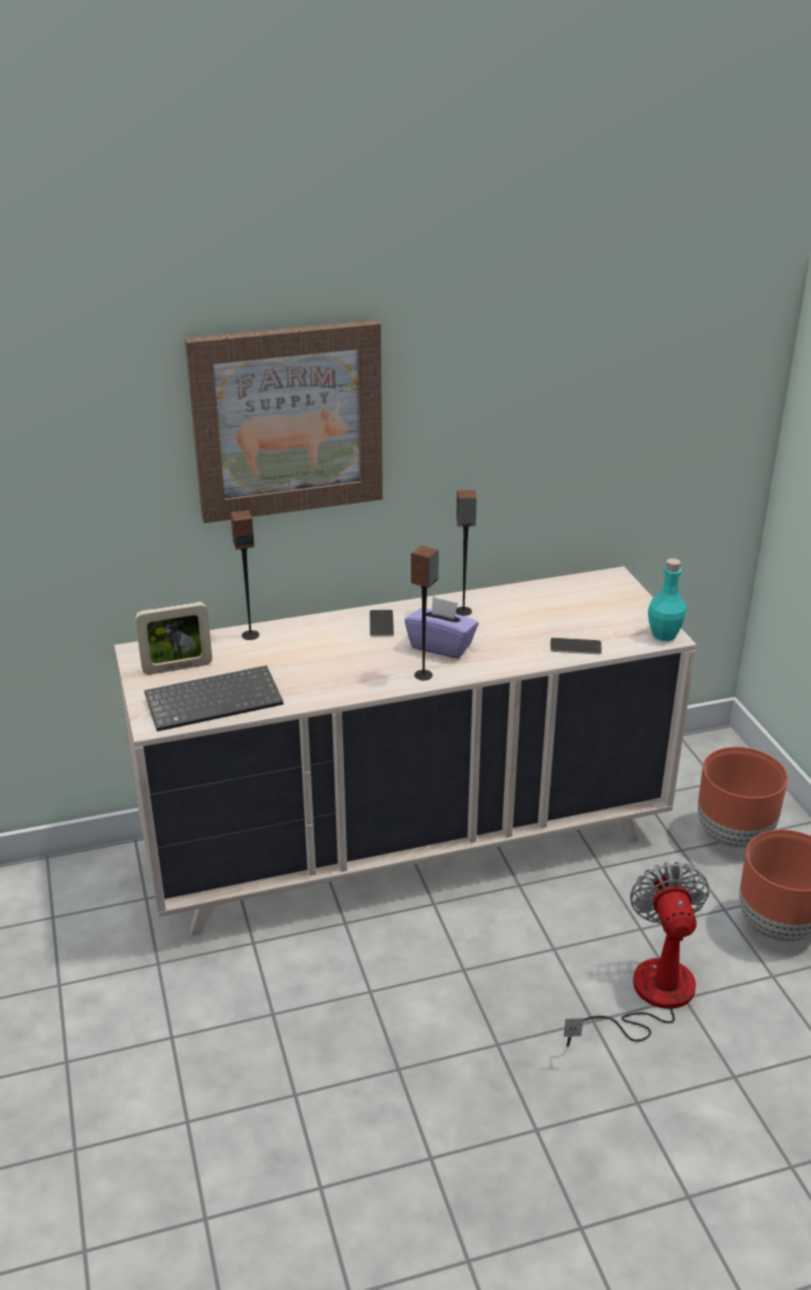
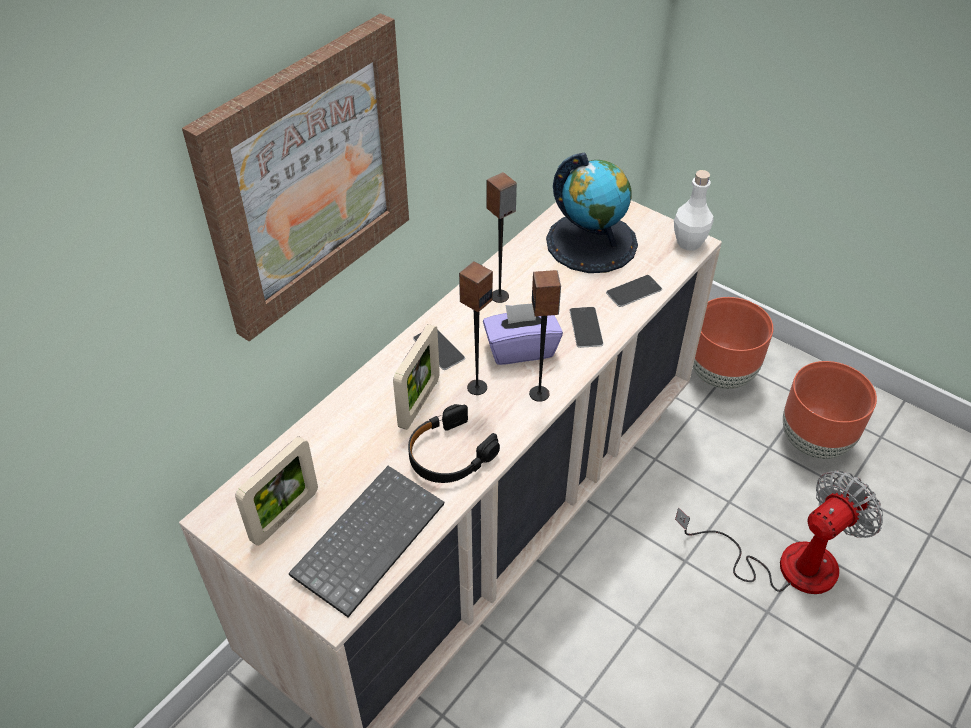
camera: 35 degrees left, 15 degrees up
(250, 635) = (321, 430): speaker -> speaker (476, 387)
(318, 681) = (449, 454): none -> black headphones
(331, 647) = (419, 403): none -> picture frame
(508, 653) = (586, 327): none -> phone
(579, 606) = (592, 242): none -> globe
(647, 997) = (785, 563): fan -> fan turned 90 degrees clockwise
(664, 635) = (689, 243): turquoise bottle -> white bottle

